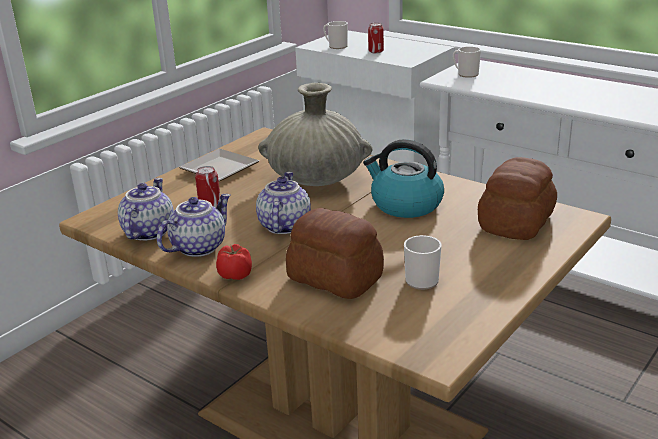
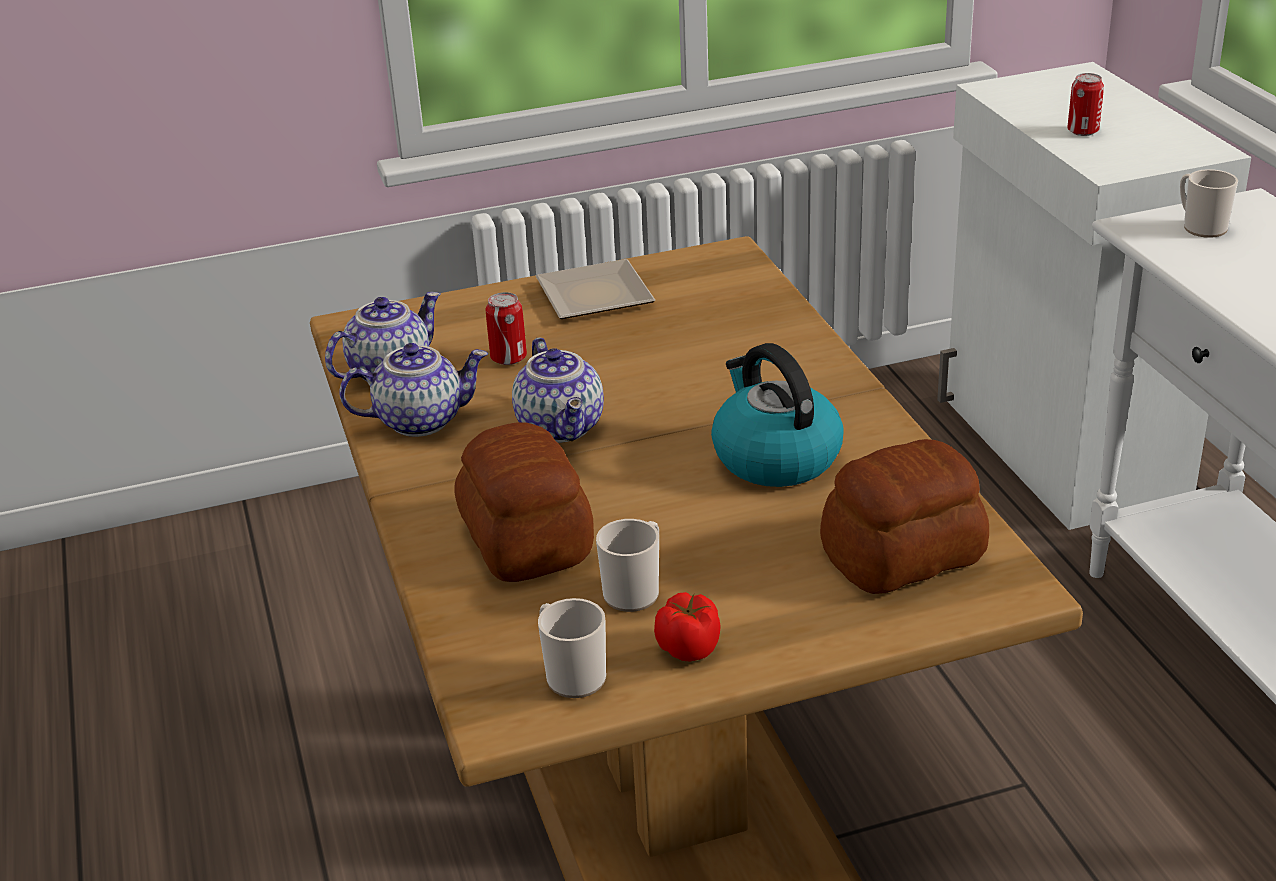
camera: 35 degrees right, 5 degrees up
(235, 274) = (415, 482): tomato -> tomato (690, 647)
(283, 225) = (563, 427): teapot -> teapot turned 120 degrees clockwise
(316, 179) = (704, 363): beige vase -> none
(336, 46) = (1027, 100): mug -> mug (571, 675)

